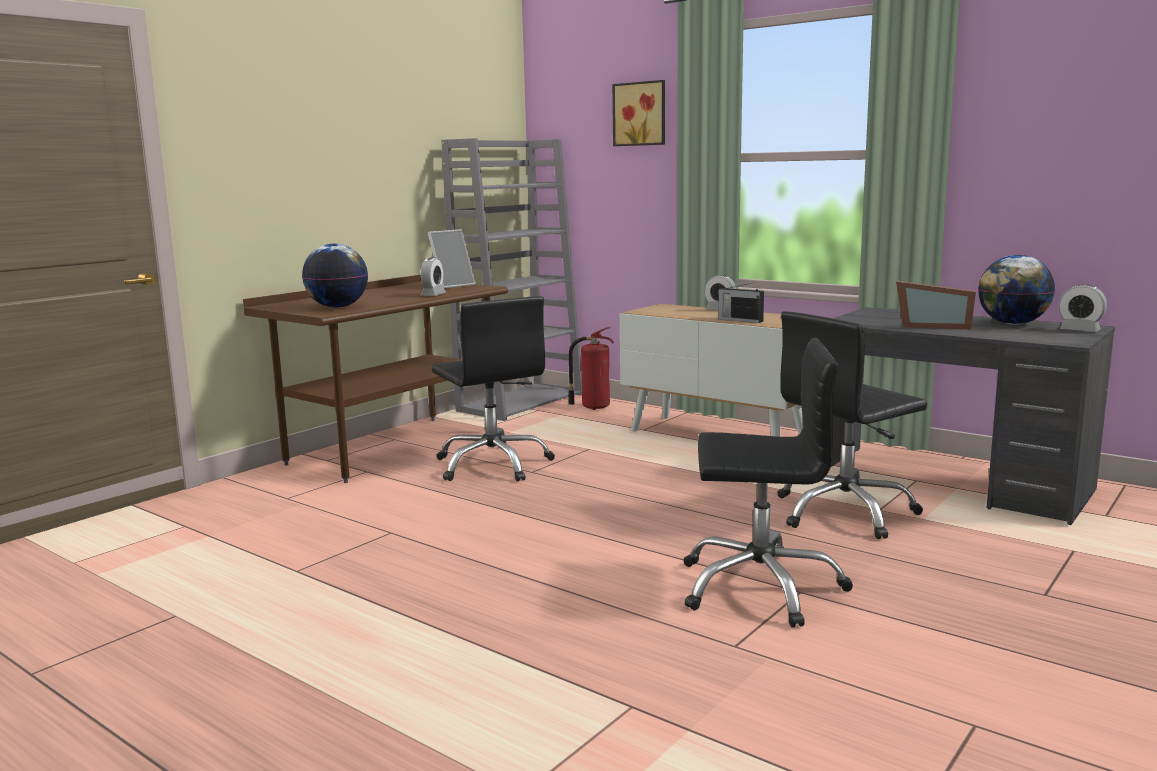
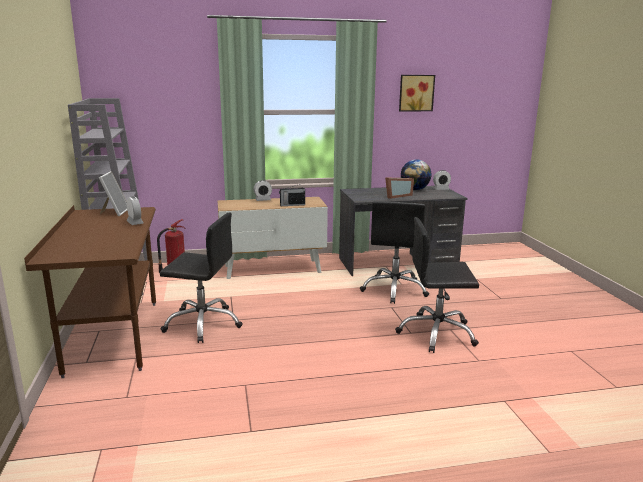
camera: 50 degrees left, 5 degrees up
(338, 307) = (110, 247): globe -> none
(641, 114) = (184, 84): picture -> picture (416, 93)
(760, 587) = (436, 333): black office chair -> black office chair turned 135 degrees counterclockwise

